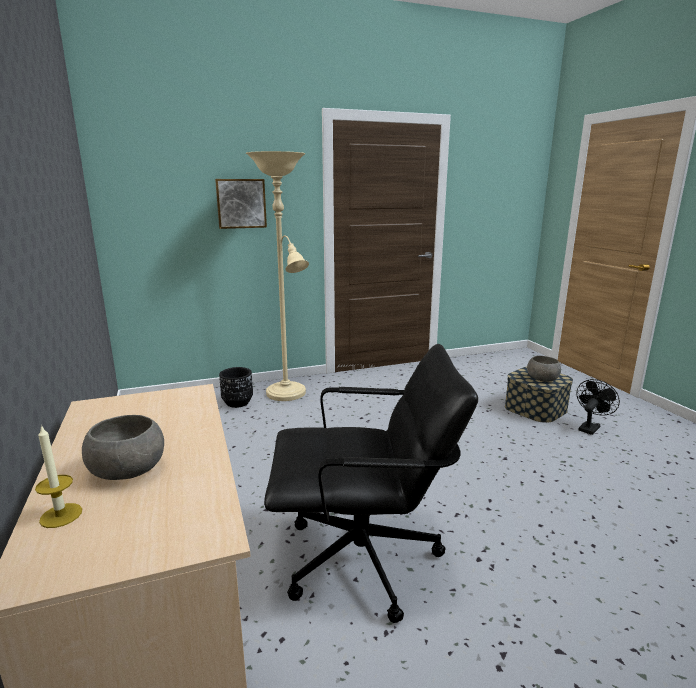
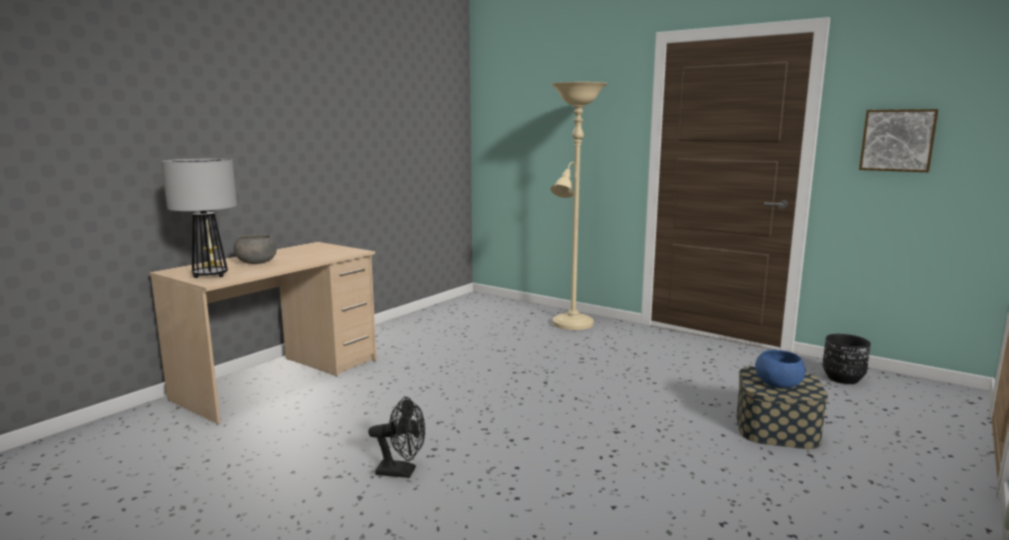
camera: 55 degrees right, 5 degrees down
(158, 531) = (210, 275): none -> table lamp
(237, 403) = (526, 317): black planter -> black planter (843, 379)
(241, 203) = (572, 131): picture -> picture (897, 140)
(364, 560) = (388, 410): black office chair -> none
(542, 379) = (778, 384): grey bowl -> blue bowl
(590, 427) = (792, 469): black fan -> black fan (402, 472)

